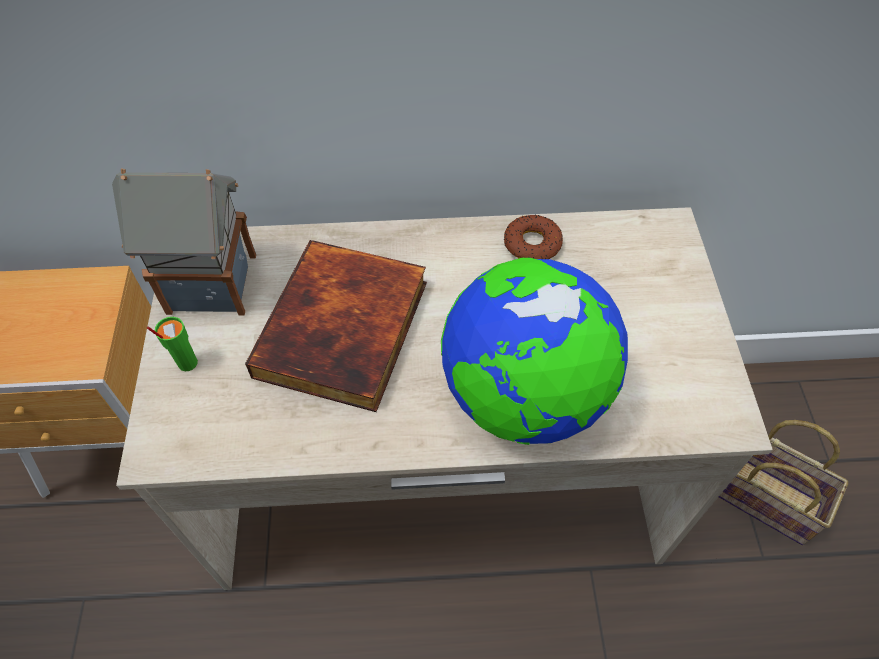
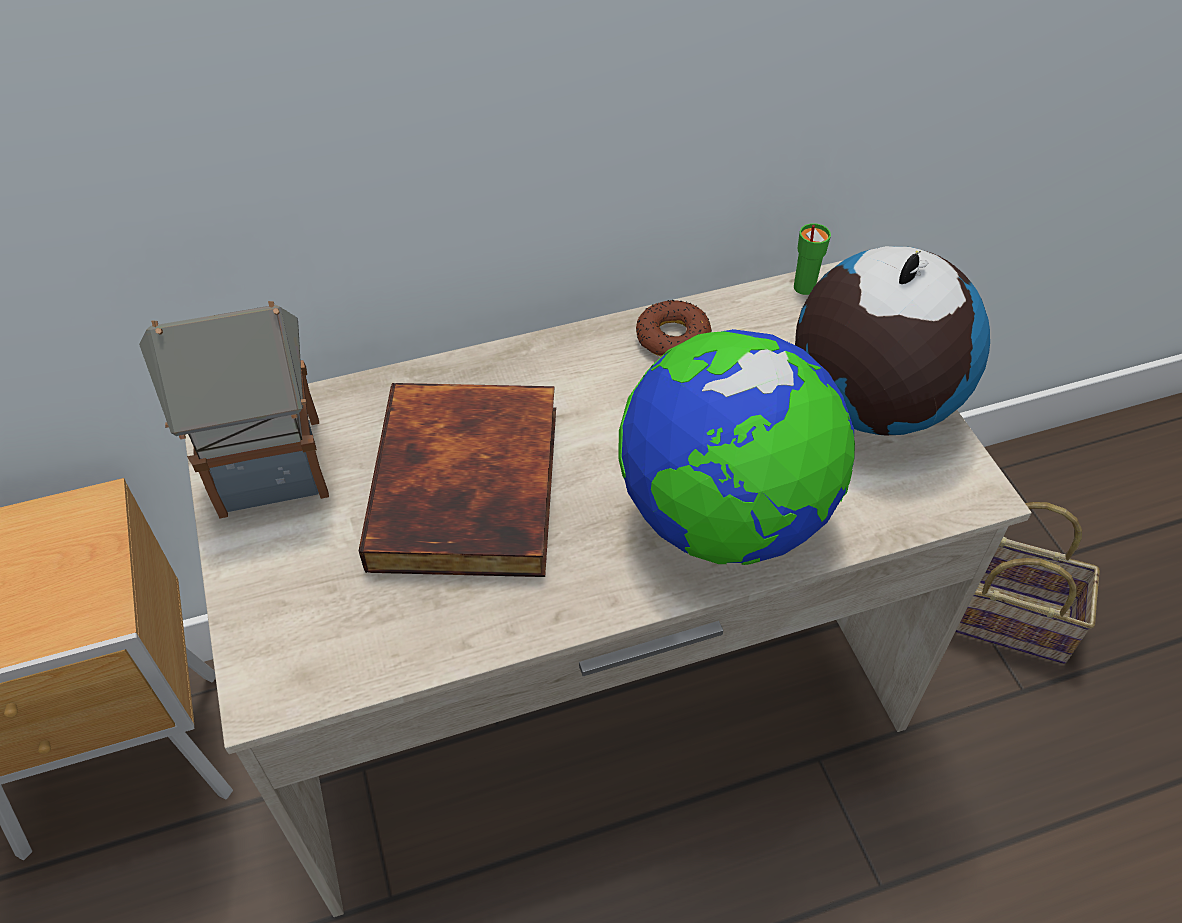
camera: 15 degrees left, 5 degrees down
(187, 363) = (270, 573): green cup -> green cup (803, 288)
(668, 330) = (869, 404): none -> globe

